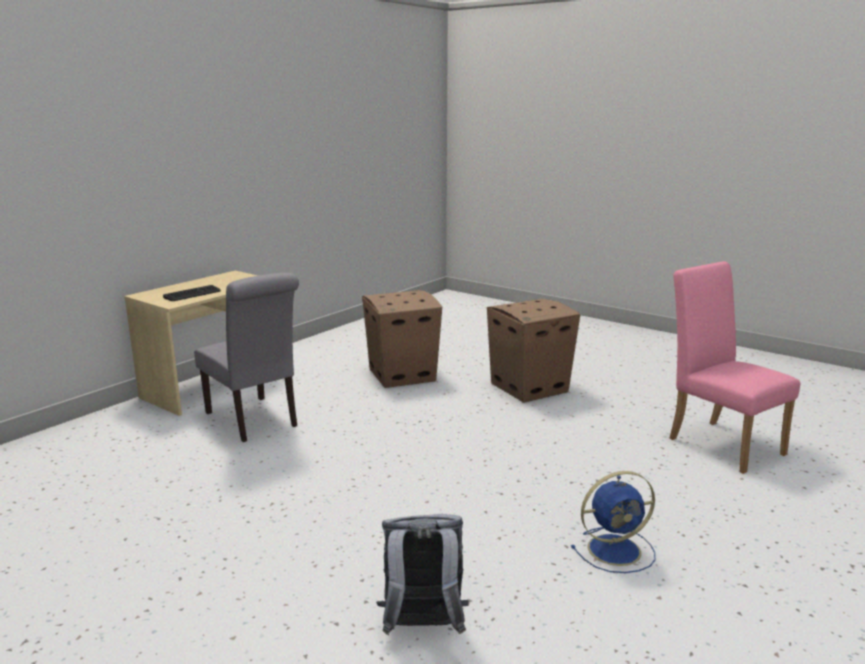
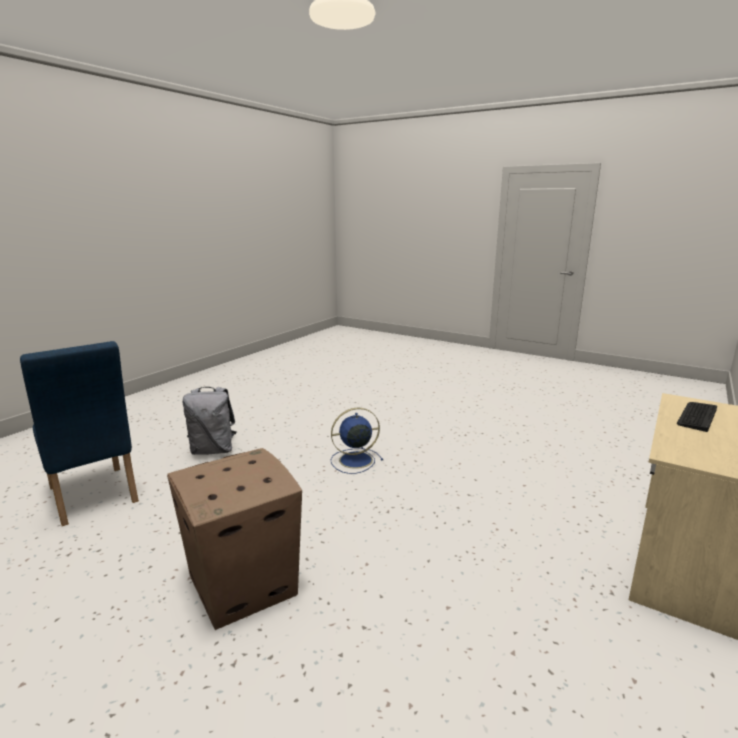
camera: 175 degrees right, 0 degrees up
(254, 421) = (558, 502): grey chair -> none
(401, 375) = (442, 611): cardboard box -> none
(422, 628) = (359, 396): grey backpack -> grey backpack (213, 450)
(616, 549) = (258, 422): blue fan -> blue fan (354, 460)
(719, 442) = (94, 498): pink chair -> blue chair

